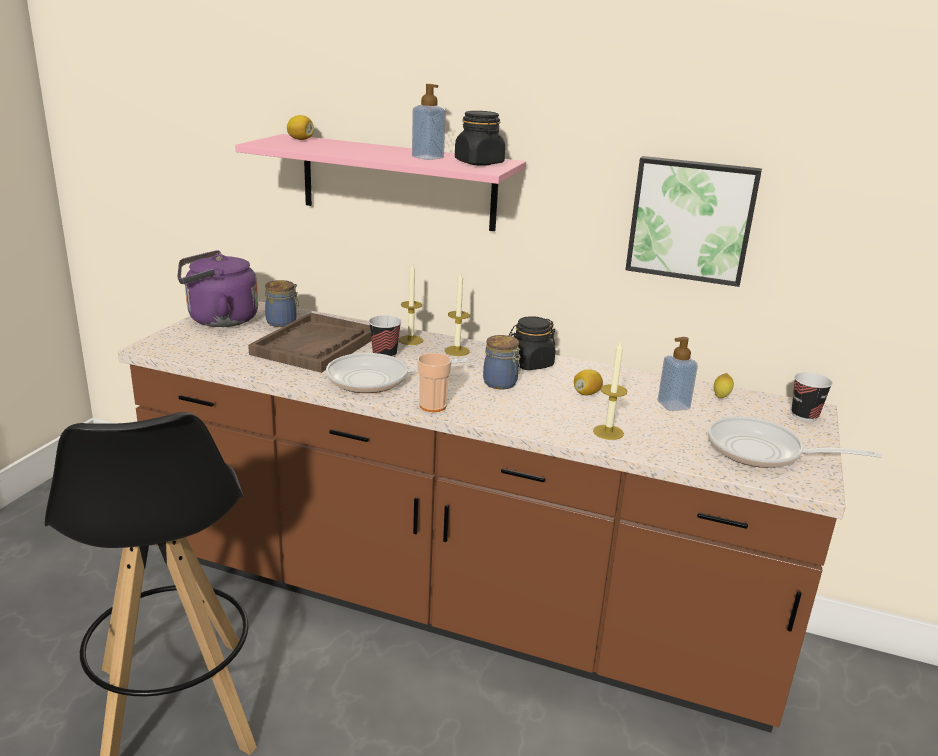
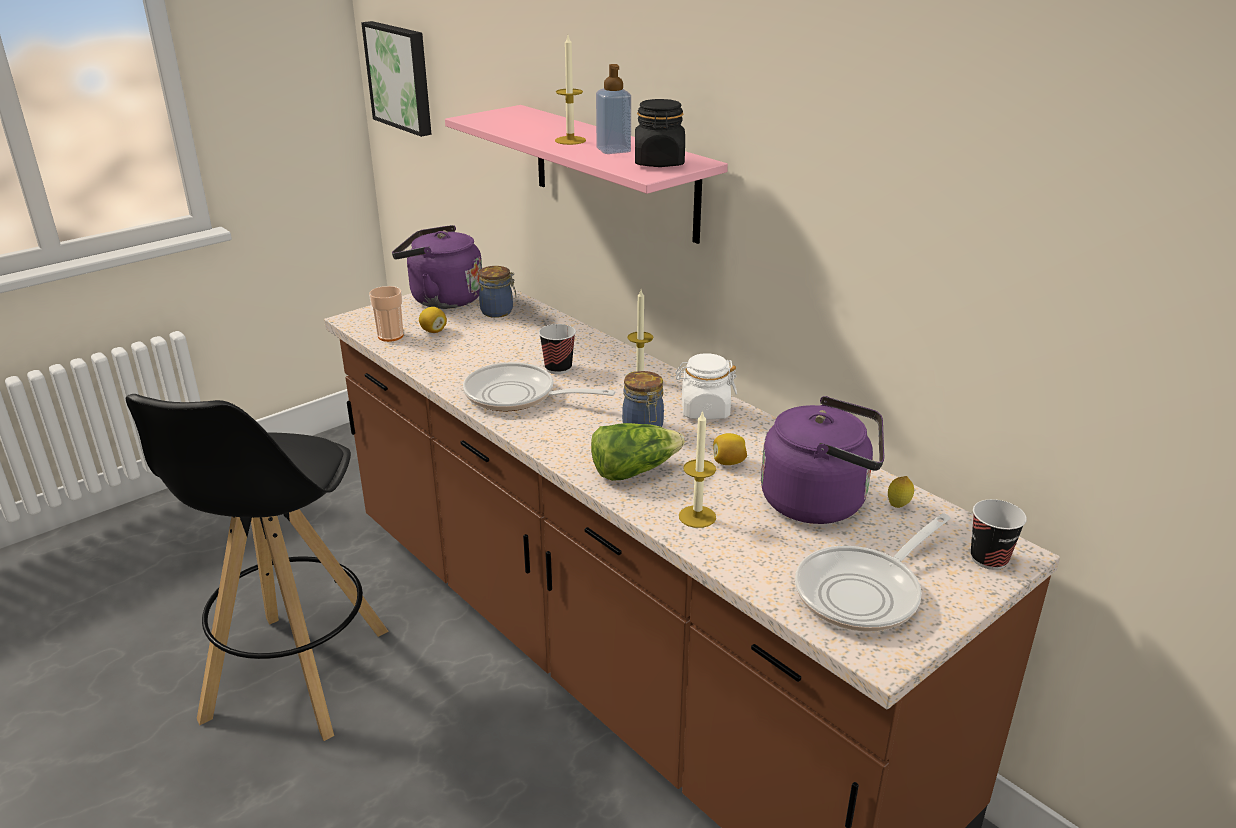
camera: 30 degrees right, 5 degrees up
(300, 139) = (523, 114): lemon -> lemon (433, 331)
(315, 345) = (501, 344): brown tray -> none
(410, 340) = (604, 356): candle -> candle (570, 140)
(433, 406) = (541, 439): cup -> cup (390, 336)
(528, 412) = (633, 470): none -> lettuce
(530, 364) = (704, 410): black jar -> white jar
(673, 405) = (820, 502): soap dispenser -> purple kettle
(691, 219) = (897, 265): picture -> picture (401, 77)
(763, 452) = (864, 592): frying pan -> frying pan turned 90 degrees counterclockwise

